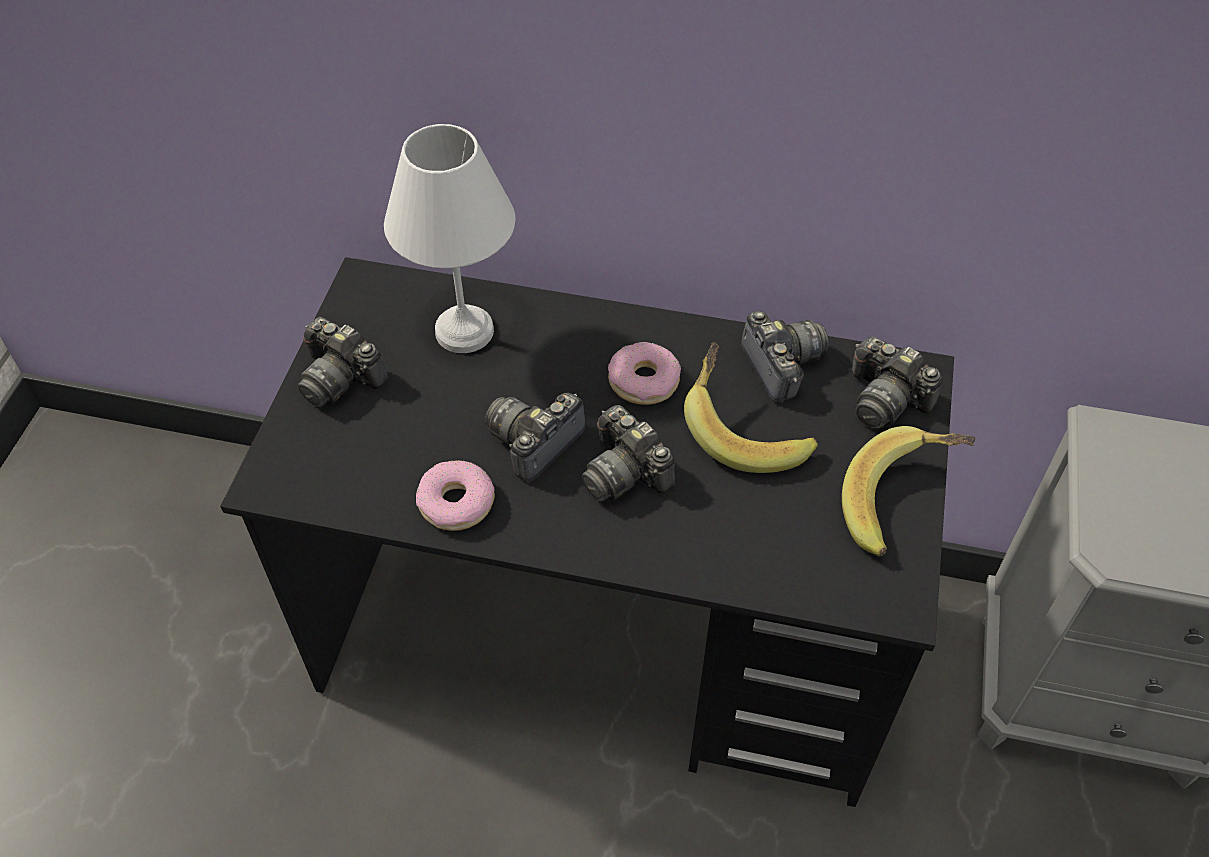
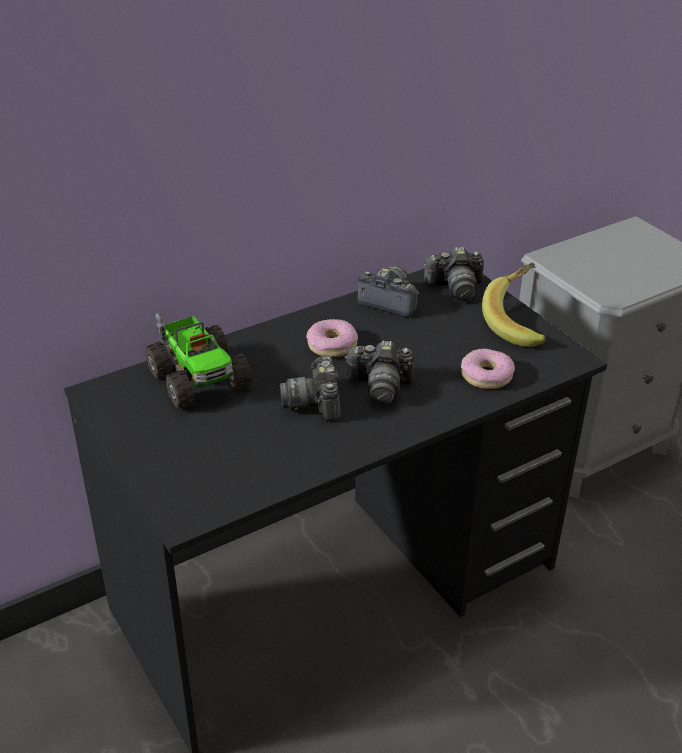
camera: 45 degrees left, 15 degrees down
(340, 378) = (153, 443): camera -> none
(456, 502) = (312, 453): donut -> donut (486, 375)
(467, 329) = (198, 378): white table lamp -> toy truck
(745, 429) = (410, 335): banana -> none

